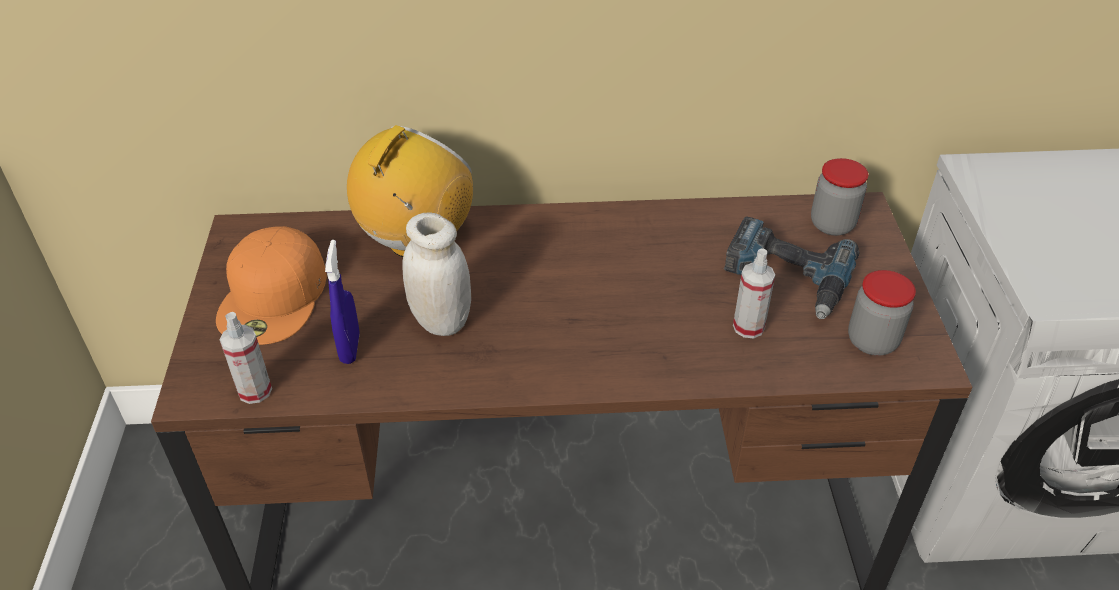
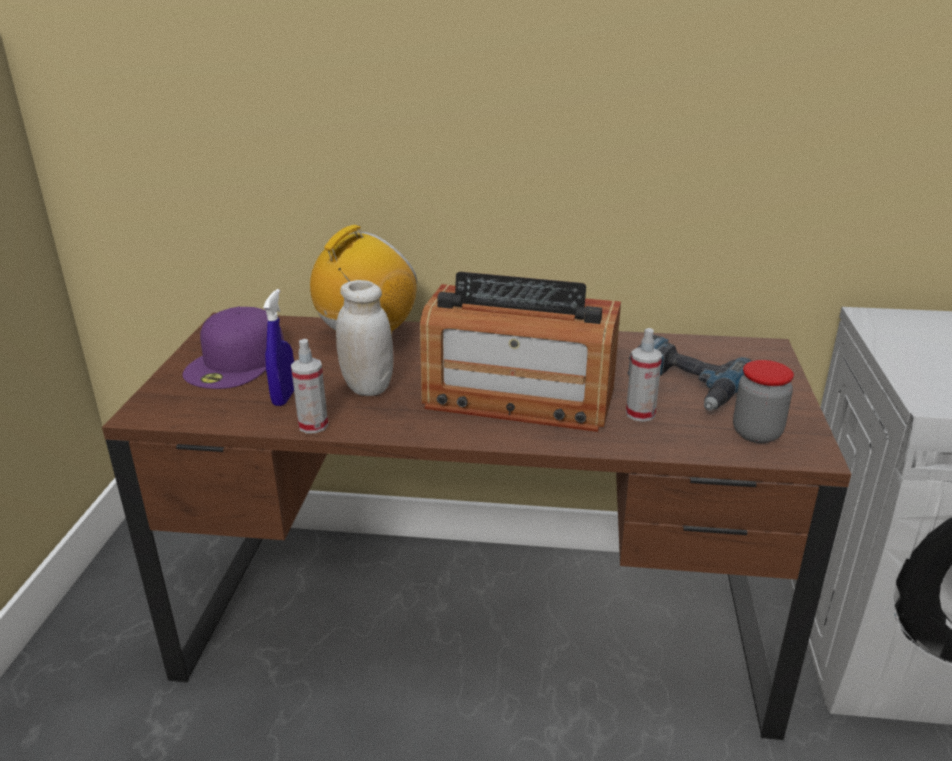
camera: 10 degrees right, 15 degrees down
(255, 391) = (194, 416): spray bottle -> spray bottle (313, 425)
(274, 296) = (237, 361): orange cap -> purple cap
(613, 319) = (518, 398): none -> radio
(832, 224) = (736, 355): jar -> none

